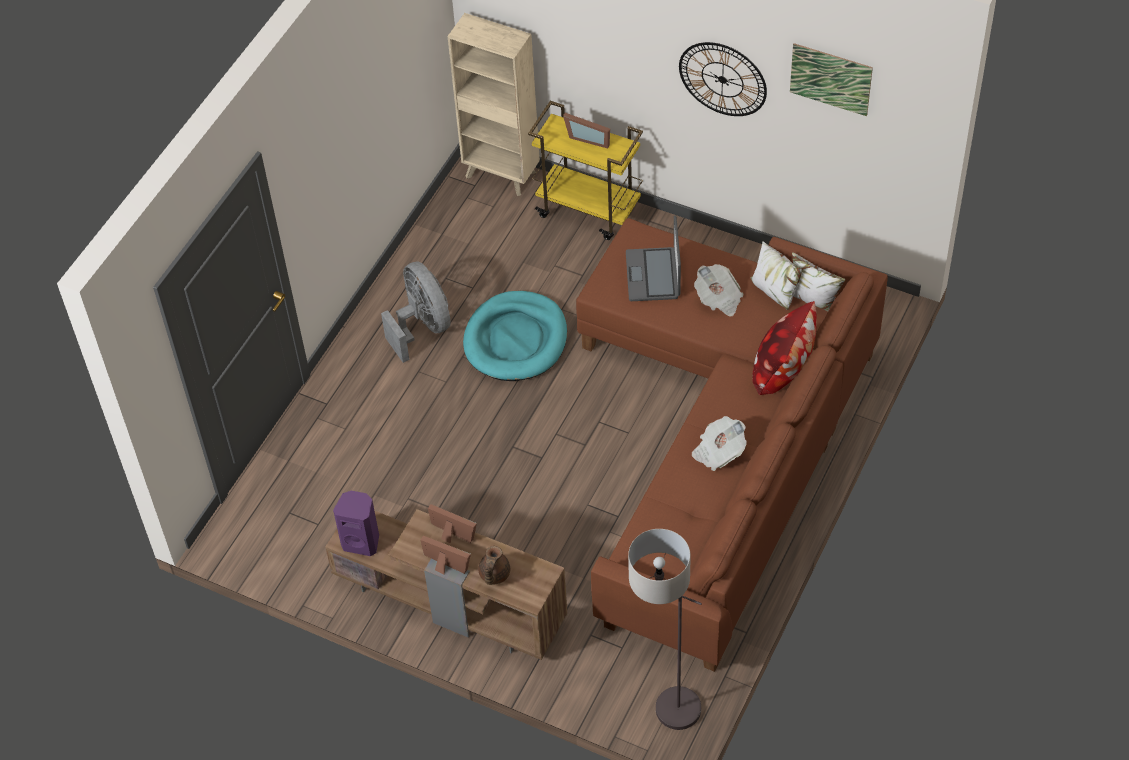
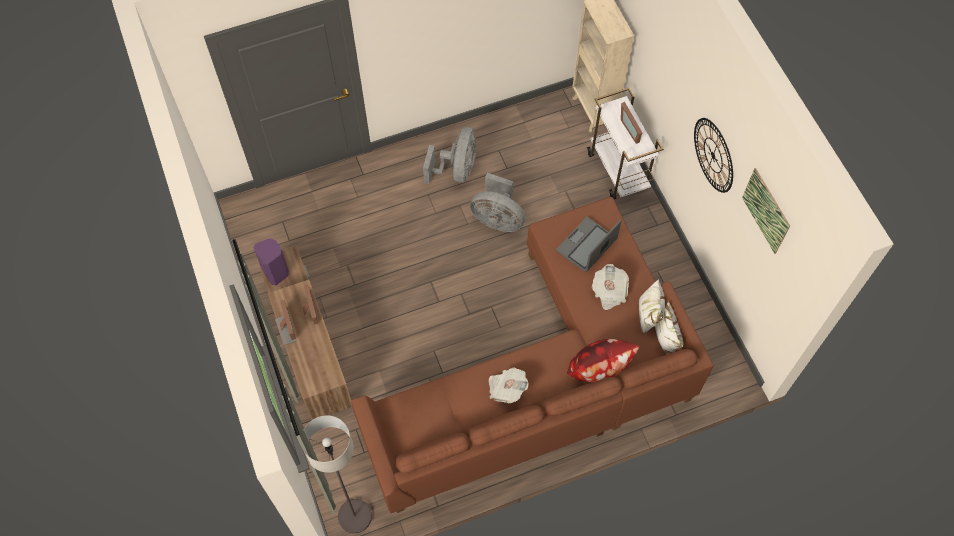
camera: 40 degrees right, 10 degrees up
(494, 575) = (306, 354): brown teapot -> none
(516, 340) = (497, 219): turquoise dog bed -> grey fan
(589, 213) = (617, 174): yellow cart -> white cart

